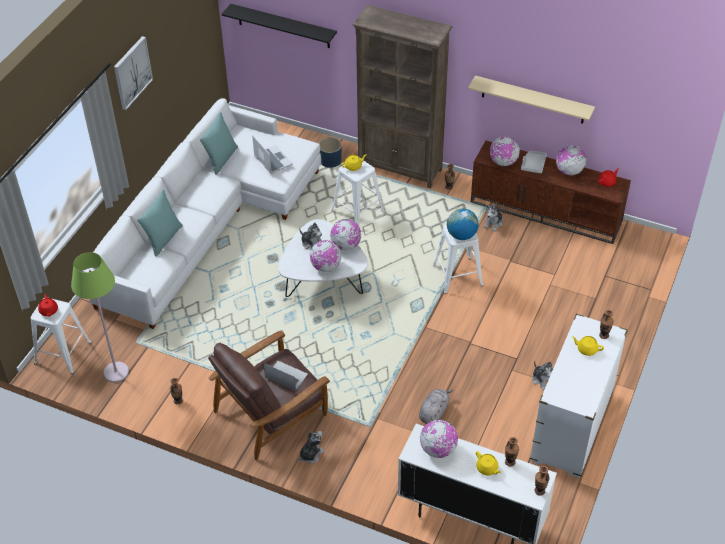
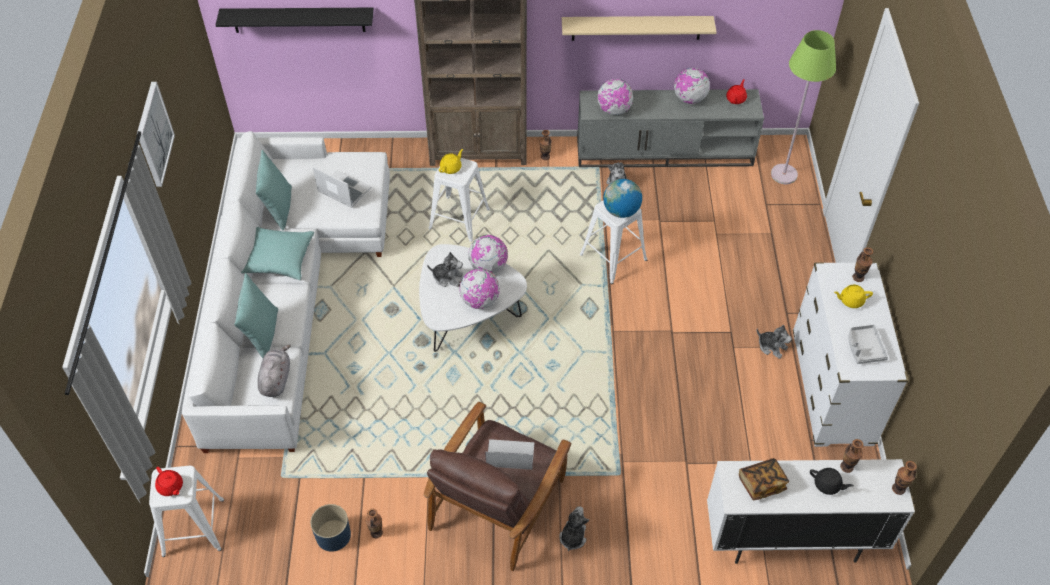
camera: 25 degrees left, 5 degrees up
(116, 372) = (277, 526): green floor lamp -> green floor lamp (783, 174)
(202, 193) = (279, 259): none -> turquoise pillow
(330, 160) = (393, 167): blue planter -> blue planter (333, 535)
(434, 412) = (680, 429): grey plush toy -> grey plush toy (276, 379)
(438, 449) = (761, 483): globe -> book
(487, 468) = (827, 485): yellow teapot -> black teapot
(533, 165) = (647, 103): grey tray -> grey tray (864, 348)
(546, 211) = (665, 151): brown tv stand -> grey tv stand

